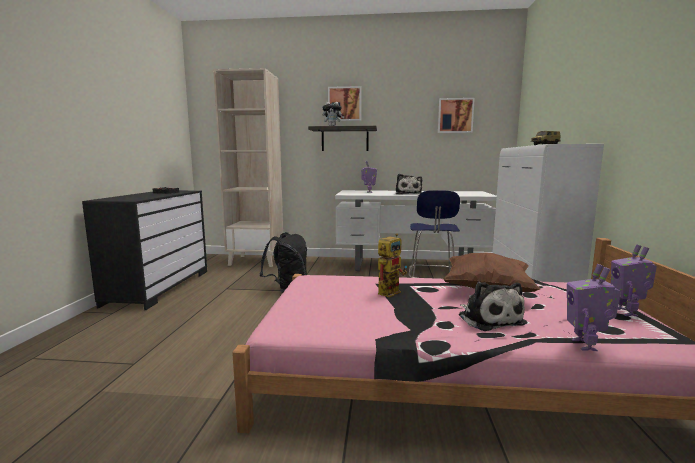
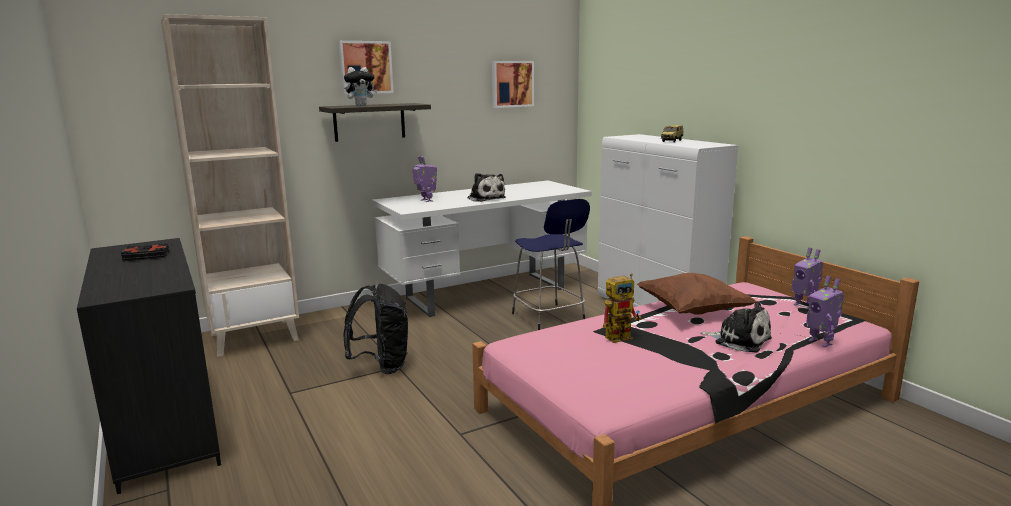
camera: 35 degrees left, 5 degrees up
(390, 291) = (621, 336): toy robot -> toy robot turned 60 degrees clockwise

